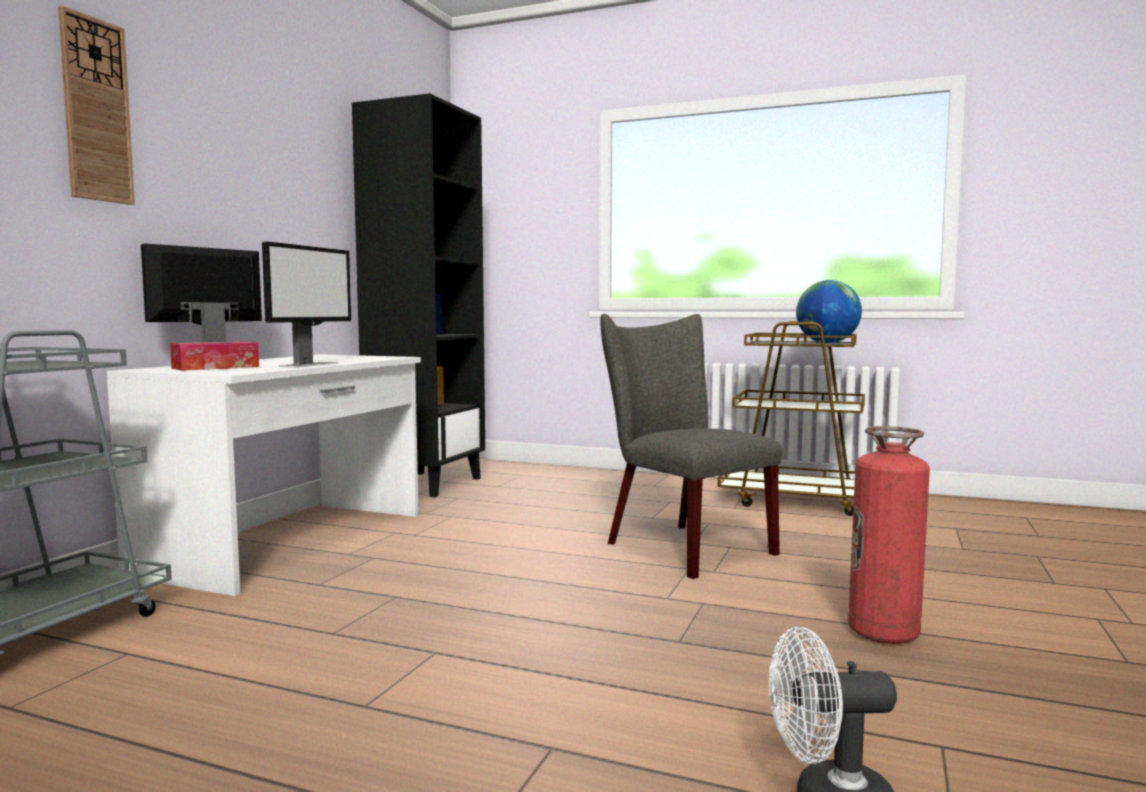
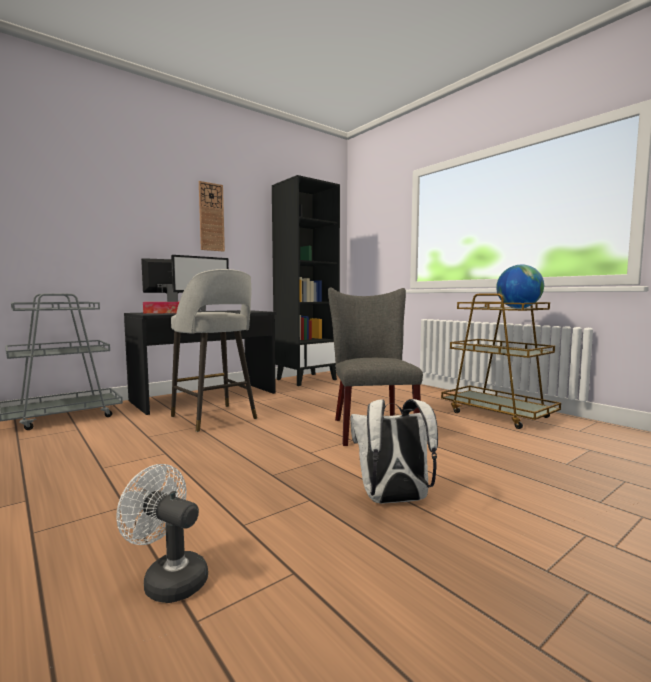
camera: 30 degrees right, 0 degrees up
(96, 110) = (124, 202): wall clock -> wall clock (211, 217)
(291, 542) = (205, 397): white desk -> black desk
(397, 576) = (214, 418): none -> grey stool
(883, 633) = (393, 500): fire extinguisher -> white backpack

